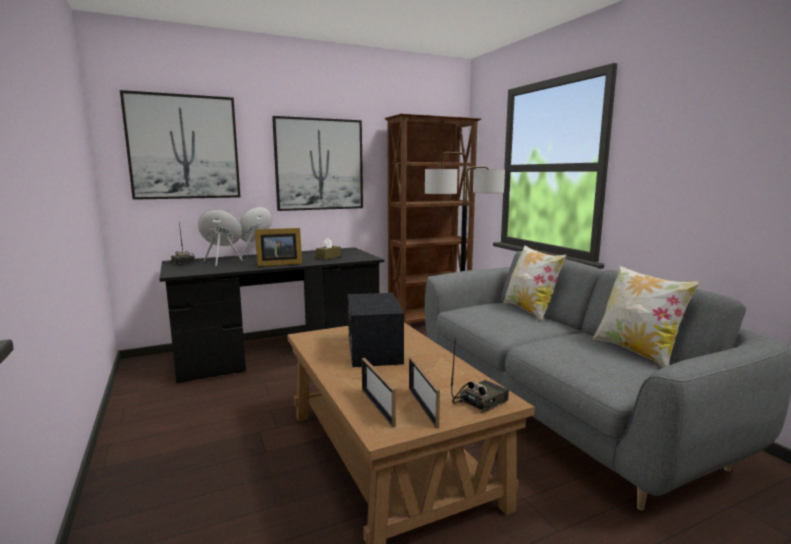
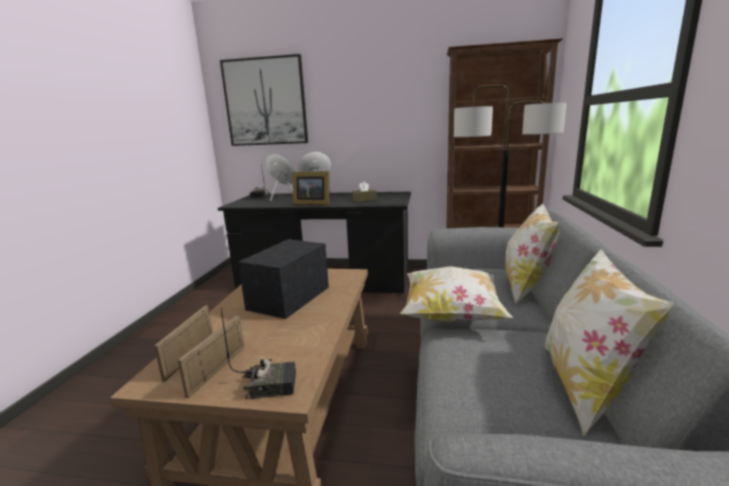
camera: 35 degrees right, 5 degrees up
(319, 164) = (378, 110): picture -> none
(513, 335) = (451, 315): none -> pillow

